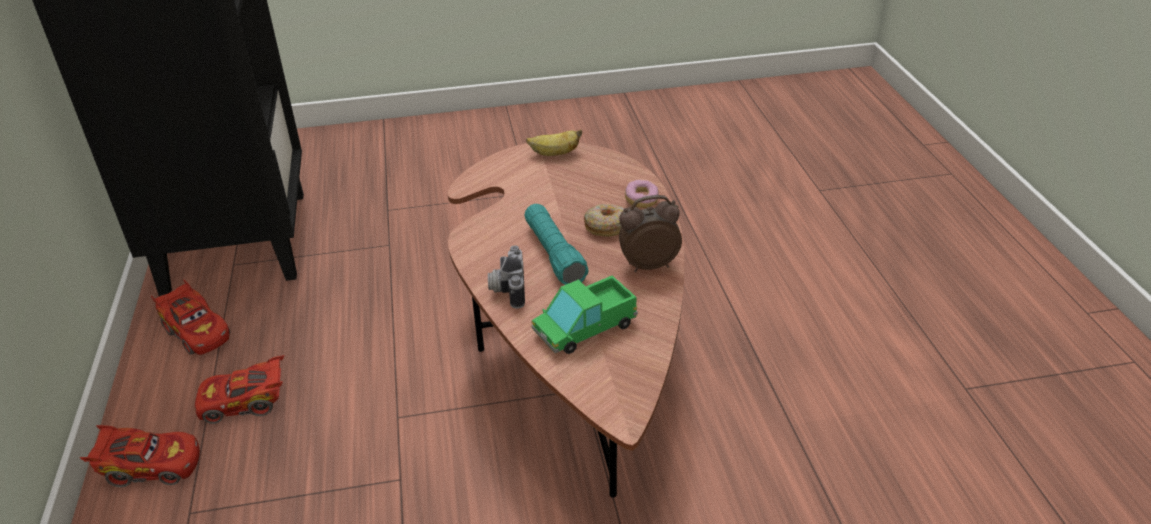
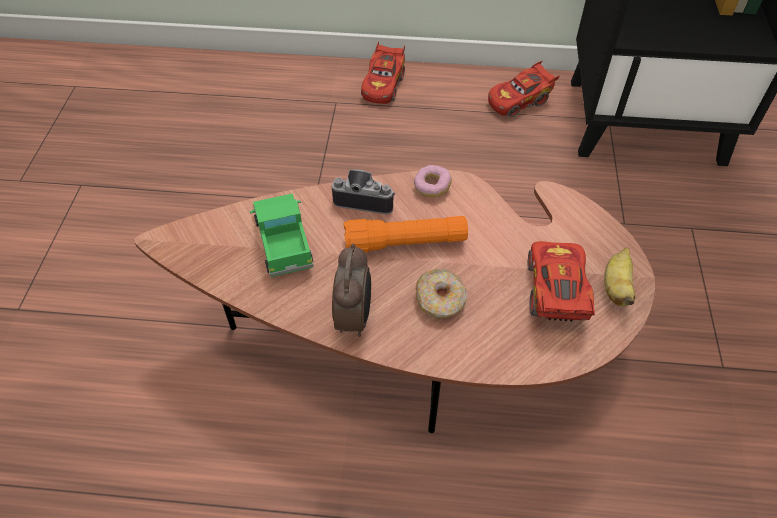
camera: 105 degrees right, 15 degrees up
(245, 403) = (428, 126): red toy car -> red toy car (556, 293)
(554, 254) = (405, 243): turquoise flashlight -> orange flashlight
(641, 200) = (484, 348): donut -> donut (432, 187)

